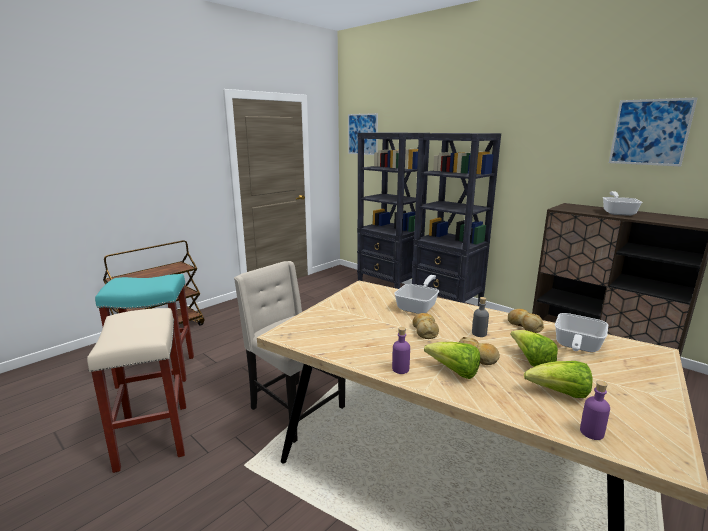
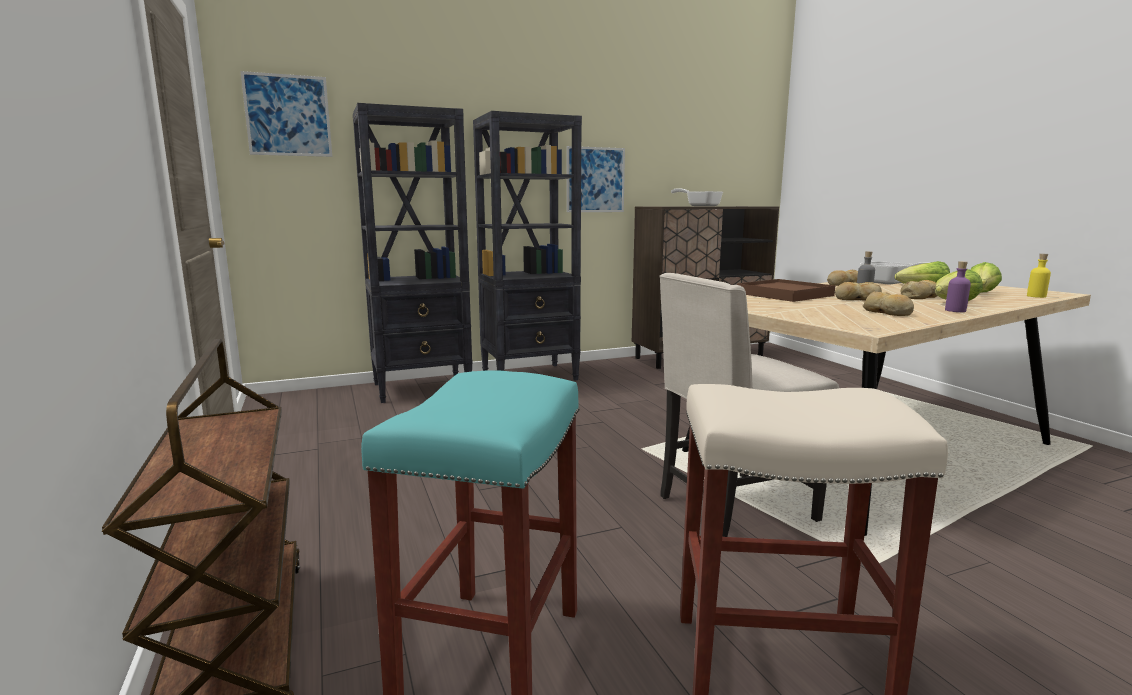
camera: 65 degrees left, 5 degrees down
(361, 341) = (887, 312): none -> bread
(419, 306) = (784, 294): frying pan -> brown tray
(591, 432) = (1036, 296): purple bottle -> yellow bottle
(650, 132) = (692, 129): picture -> picture (595, 180)

